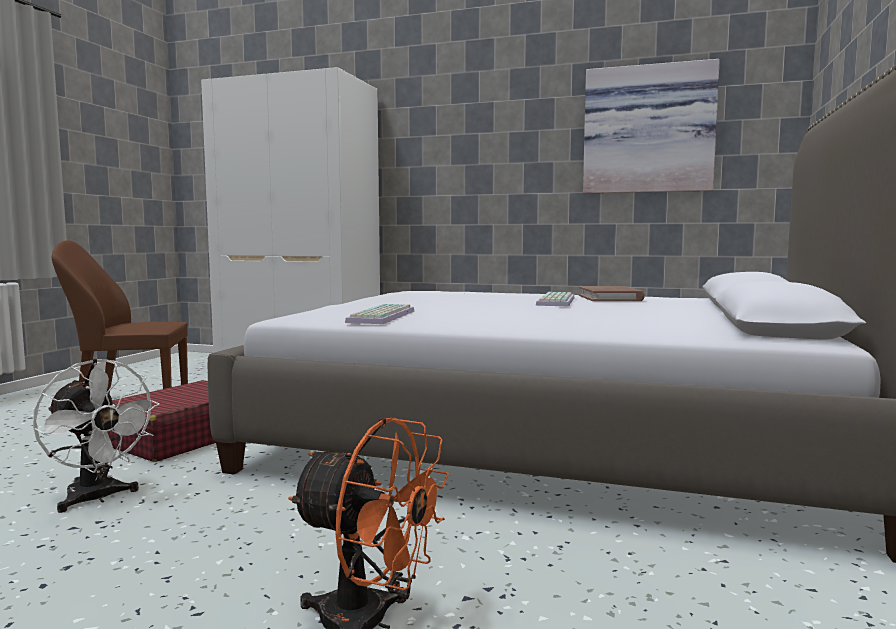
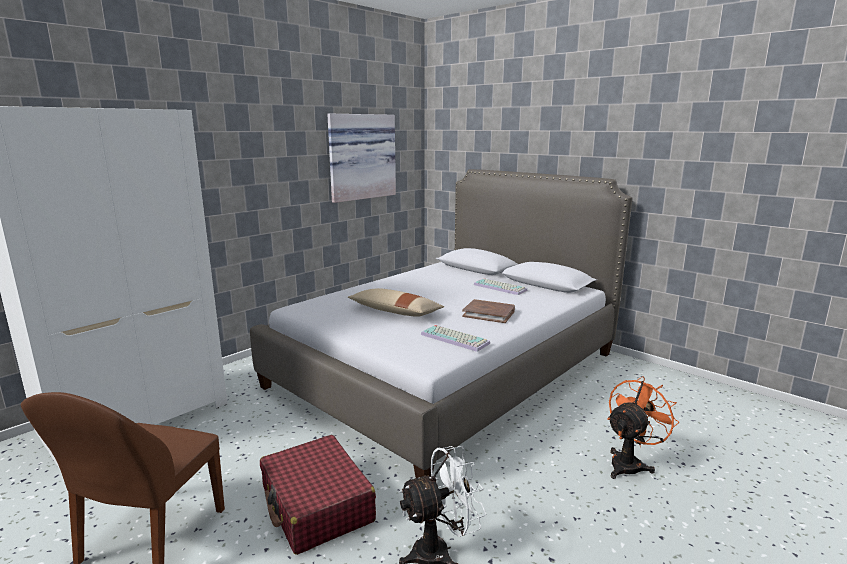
camera: 65 degrees left, 10 degrees up
(450, 302) = (395, 312): none -> beige pillow
(557, 301) = (428, 291): keyboard -> keyboard (501, 287)
(610, 298) = (421, 278): brown book -> brown book (489, 313)

